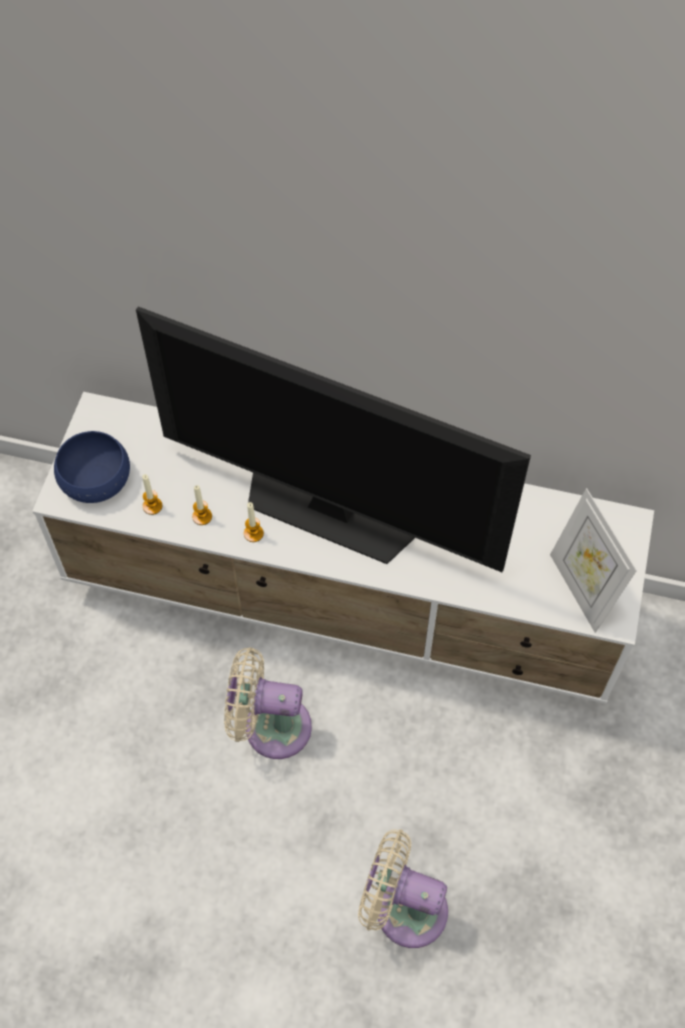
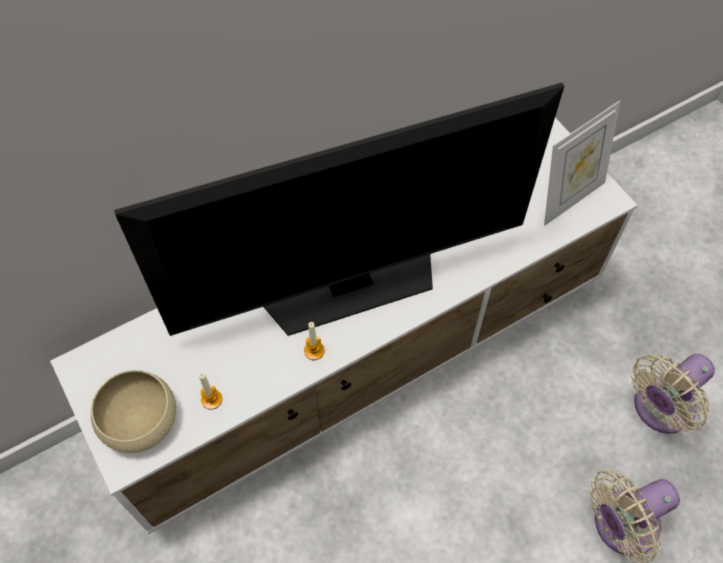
camera: 45 degrees left, 0 degrees up
(95, 479) = (139, 420): blue bowl -> beige bowl
(202, 516) = (260, 373): candle -> none
(270, 726) = (407, 492): beige fan -> beige fan (659, 409)
(581, 589) = (568, 198): picture frame -> picture frame turned 60 degrees counterclockwise

